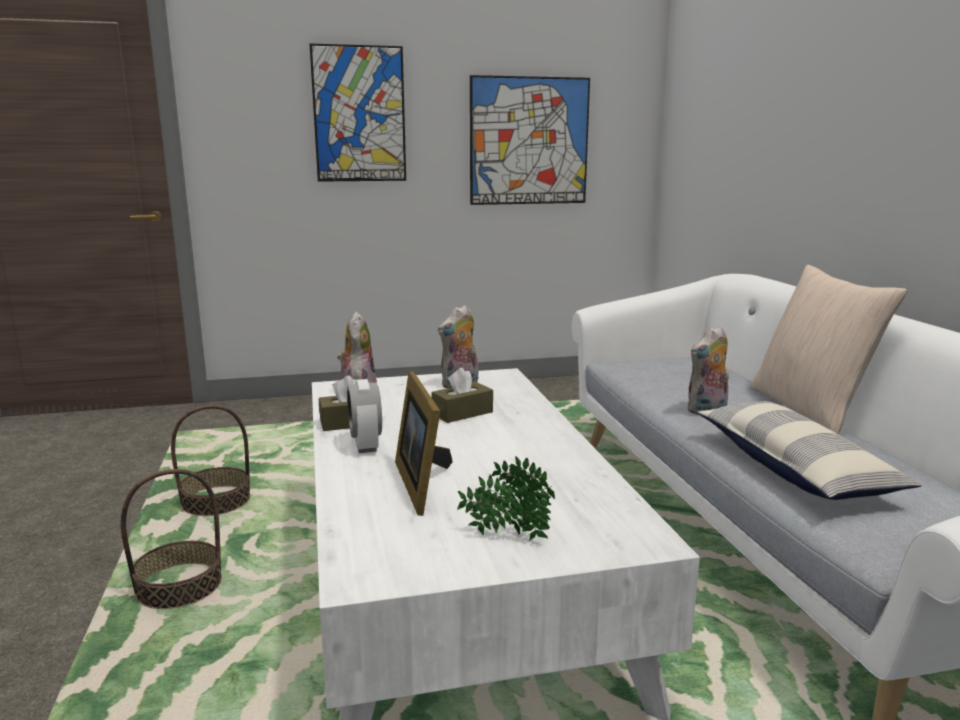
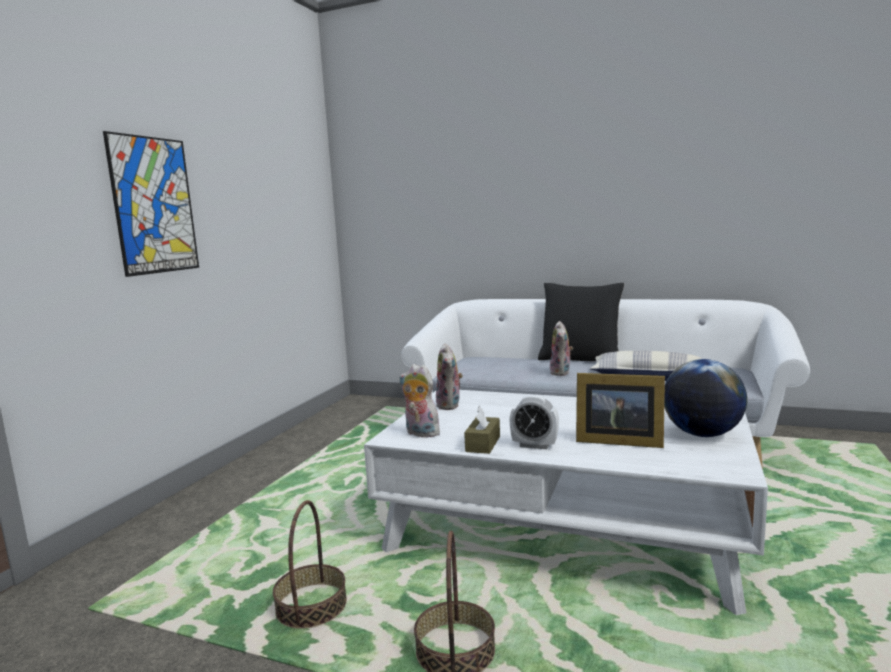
camera: 55 degrees left, 5 degrees down
(462, 413) = (507, 414): brown tissue box -> none
(506, 536) = (702, 434): potted plant -> globe
(529, 141) = (272, 226): picture -> none
(810, 409) = (580, 359): beige pillow -> black pillow

